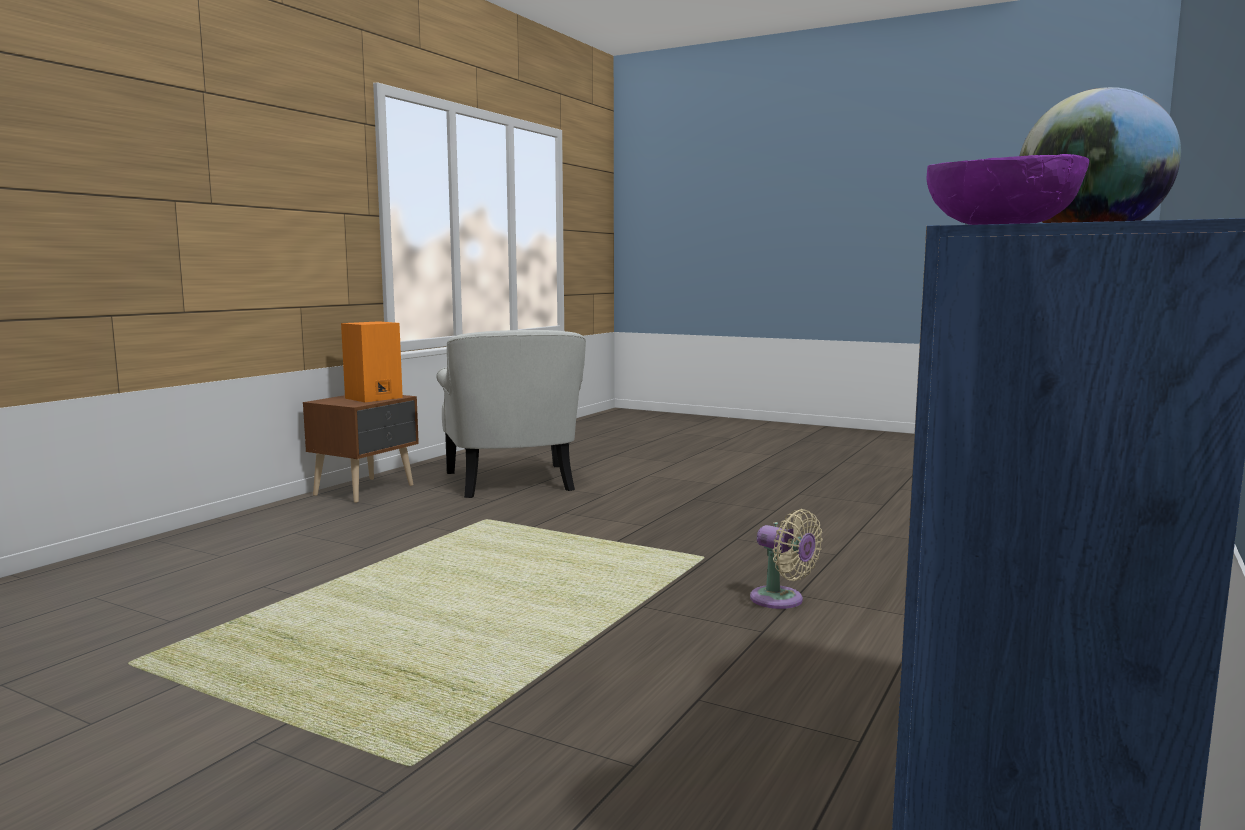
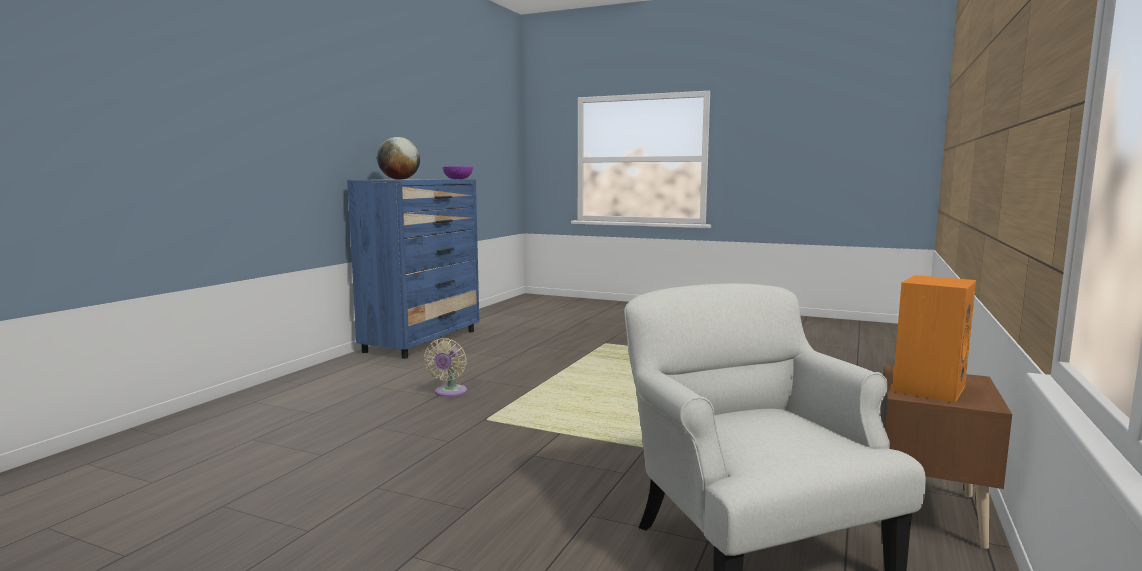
camera: 175 degrees right, 0 degrees up
(781, 600) = (449, 393): beige fan -> beige fan turned 120 degrees counterclockwise

